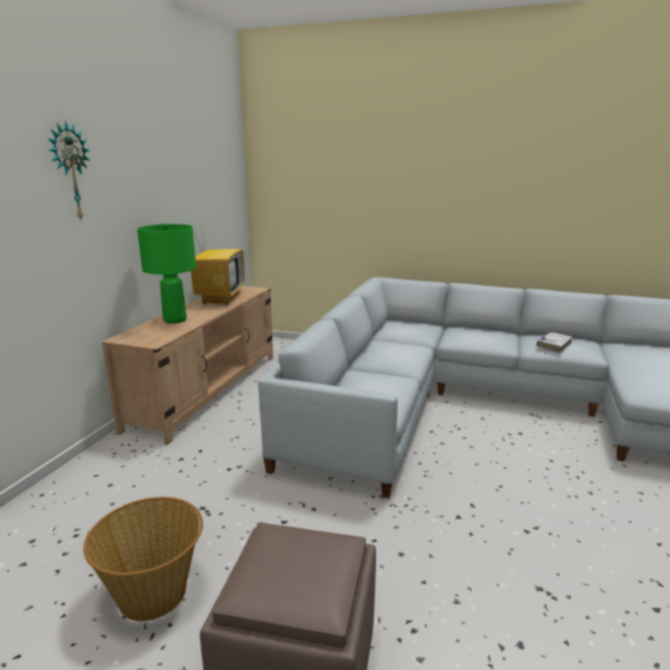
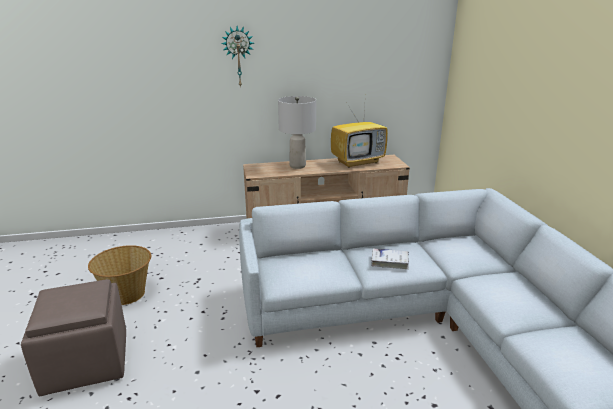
camera: 60 degrees right, 5 degrees up
(174, 320) = (297, 166): green table lamp -> grey table lamp
(554, 345) = (561, 354): white book -> white book (390, 262)

